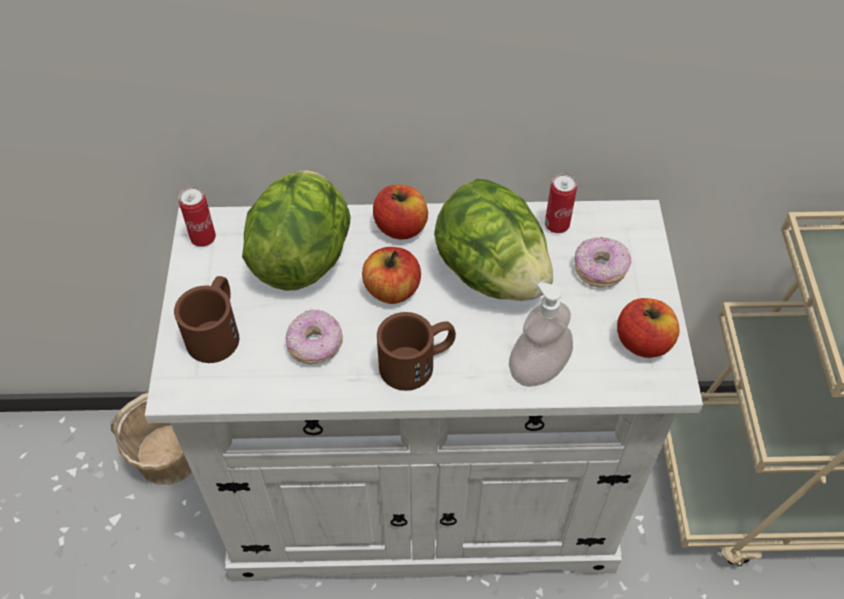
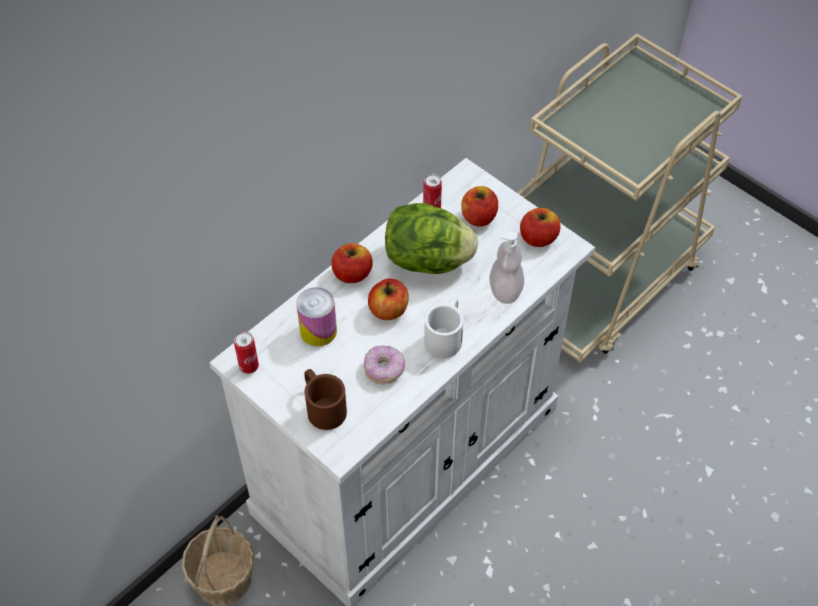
camera: 45 degrees left, 0 degrees up
(302, 256) = (318, 331): lettuce -> can
(417, 362) = (446, 335): brown mug -> white mug
(599, 269) = (478, 217): donut -> apple

